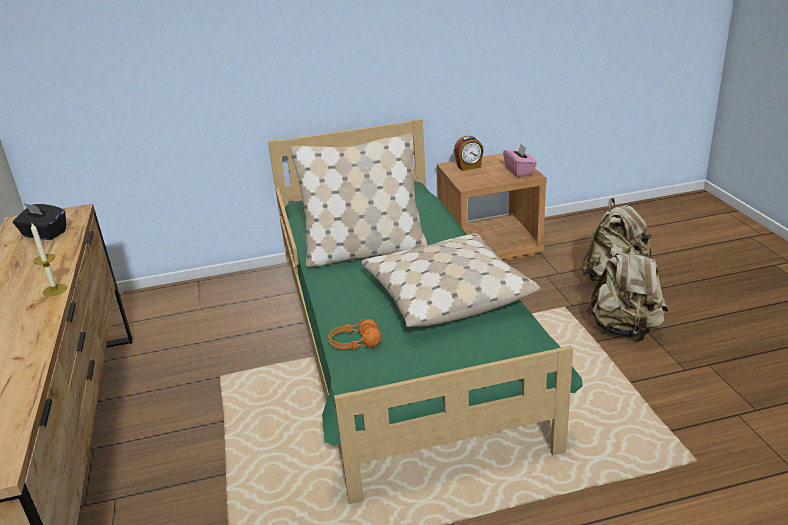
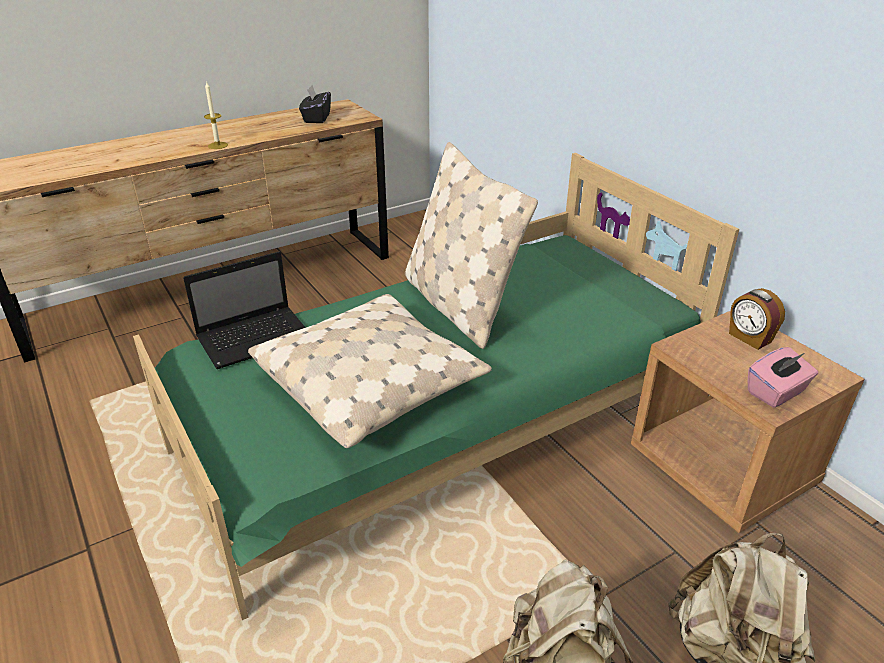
camera: 70 degrees right, 5 degrees up
(355, 344) = (256, 338): orange headphones -> laptop

